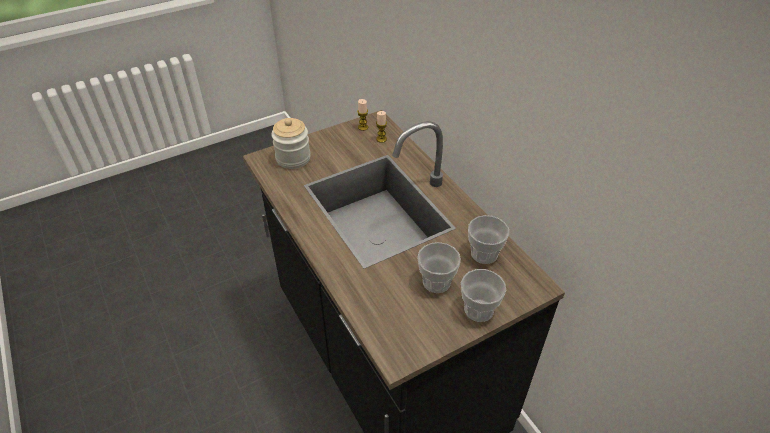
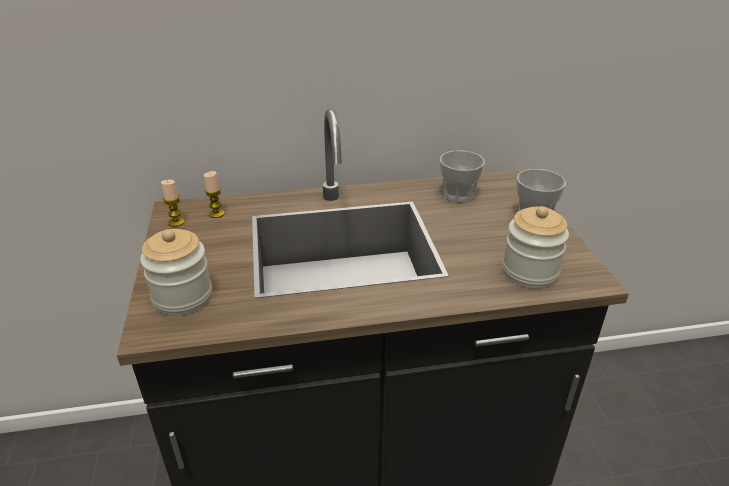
camera: 70 degrees left, 10 degrees down
(389, 315) = (529, 272): none -> jar
(436, 282) = (488, 231): cup -> none

